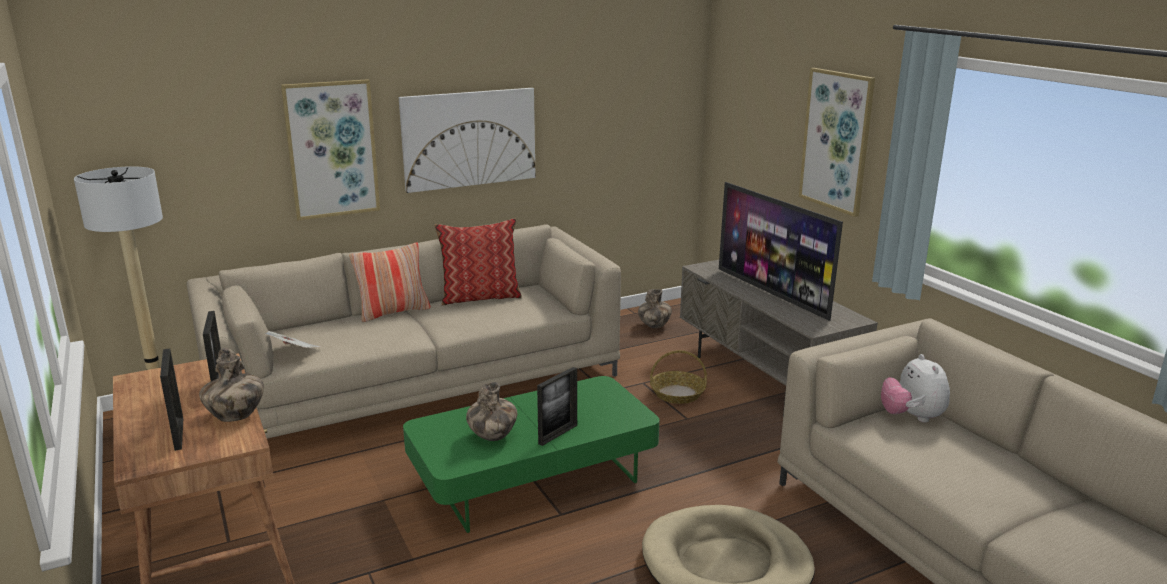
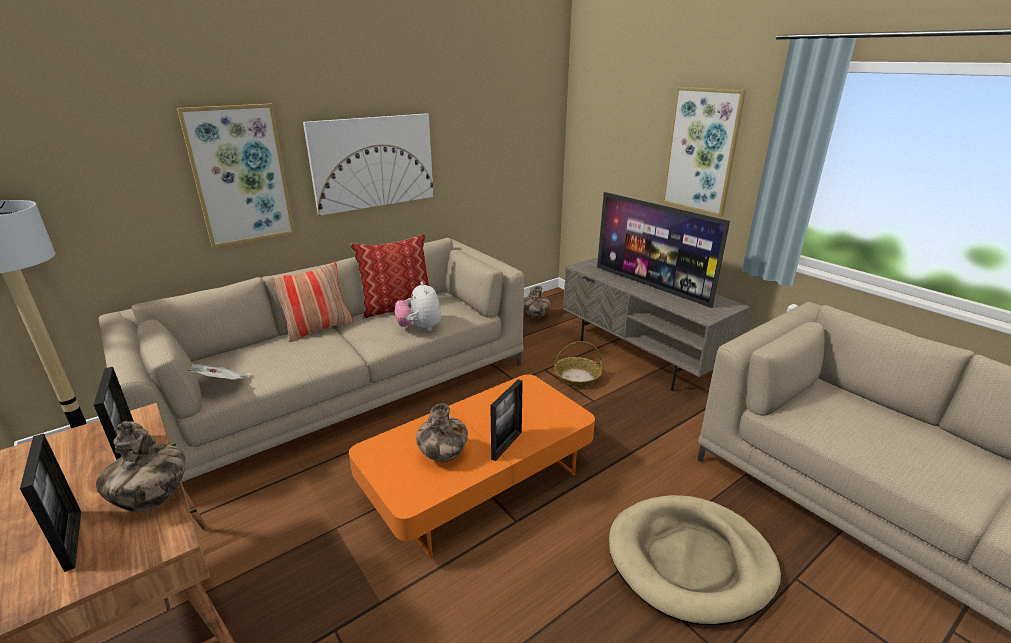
camera: 10 degrees left, 5 degrees up
(533, 479) = (478, 482): green coffee table -> orange coffee table
(911, 417) = (827, 396): plush toy -> plush toy (420, 328)

